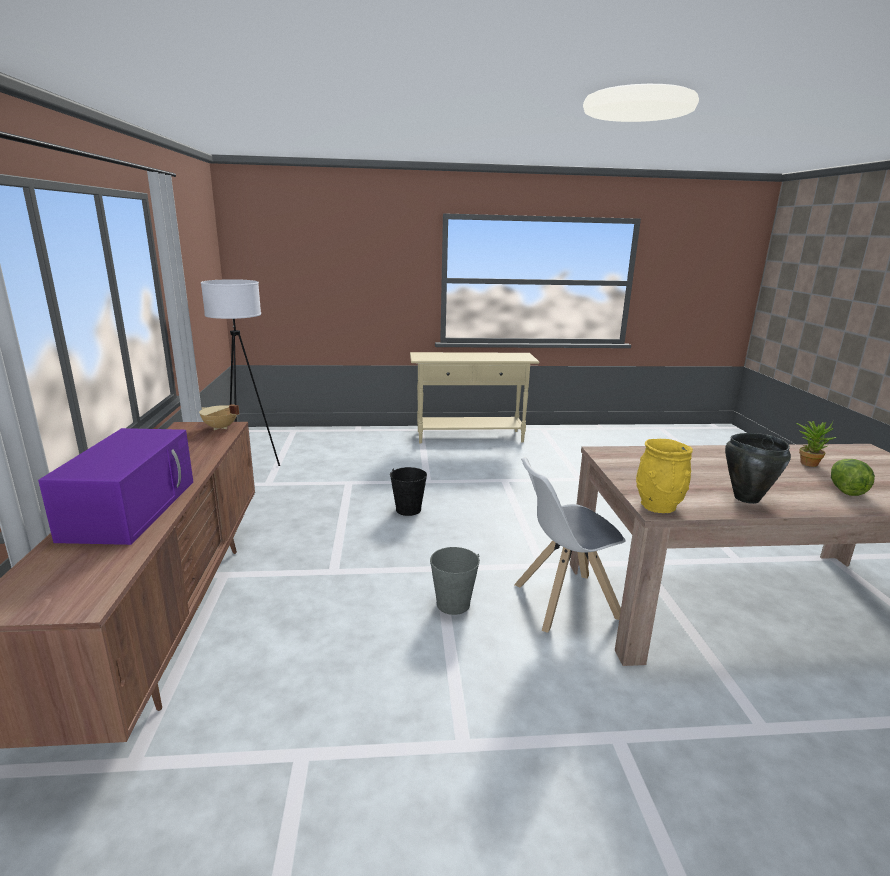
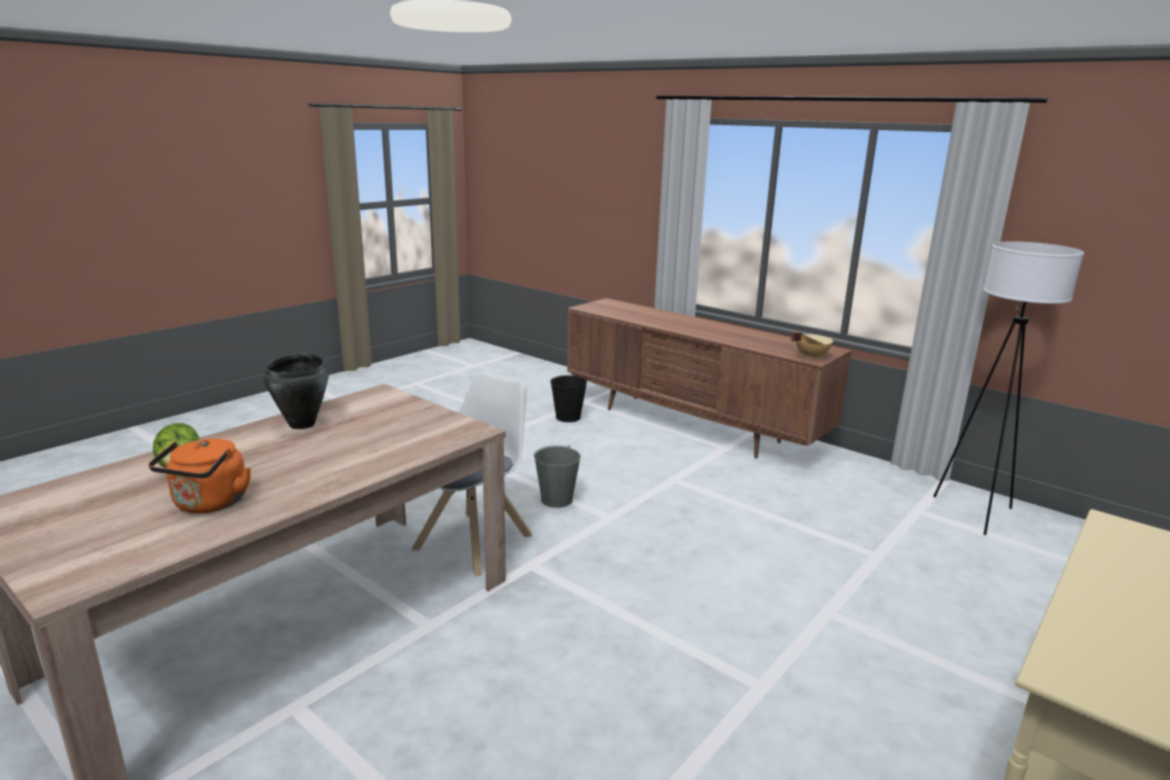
camera: 135 degrees right, 0 degrees up
(131, 508) = (673, 321): purple microwave -> none
(408, 509) = (749, 557): black bucket -> black bucket (568, 417)
(658, 506) = (380, 395): yellow vase -> none
(807, 462) = (209, 504): potted plant -> orange kettle

